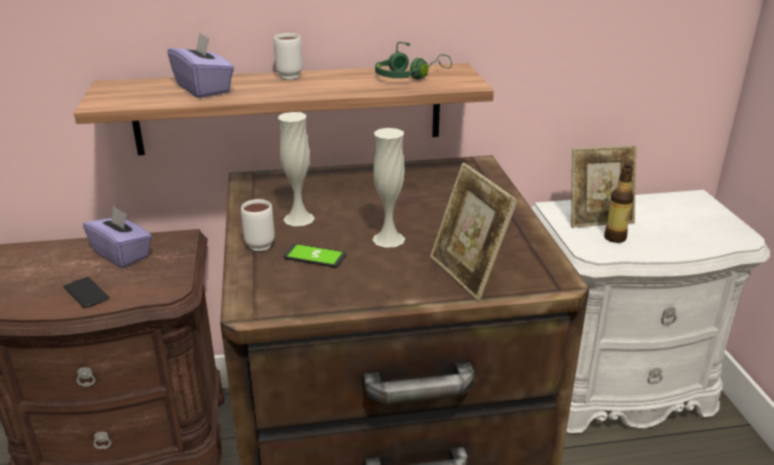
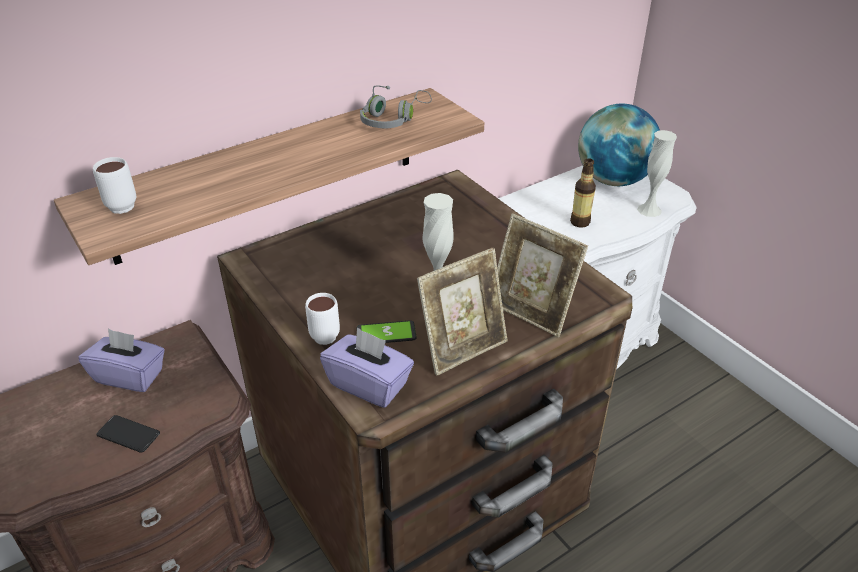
camera: 25 degrees left, 10 degrees up
(204, 89) = (199, 183): purple tissue box -> purple tissue box (369, 384)
(291, 75) = (274, 142): white mug -> white mug (122, 204)
(299, 218) = (336, 294): white vase -> white vase (649, 210)
(409, 76) = (393, 119): green headphones -> grey headphones
(598, 219) = (556, 206): picture frame -> picture frame (463, 348)
(680, 211) = (613, 180): none -> globe

